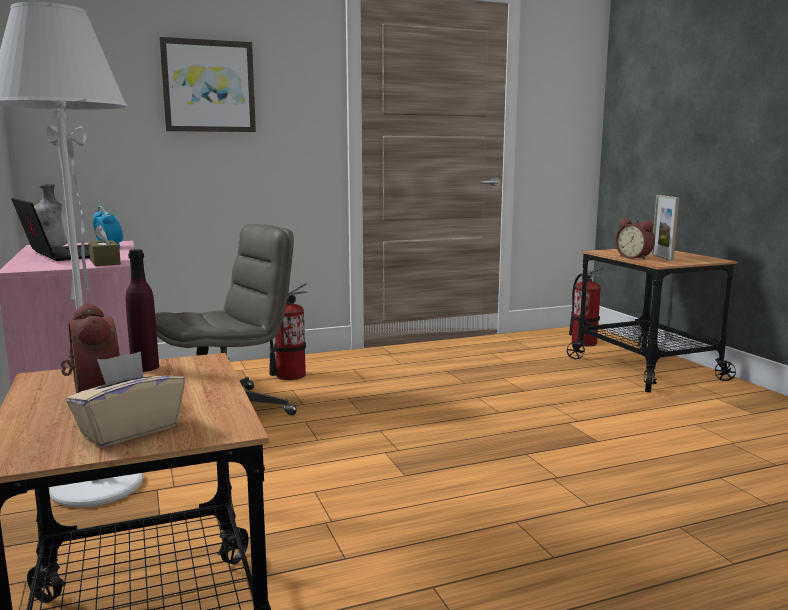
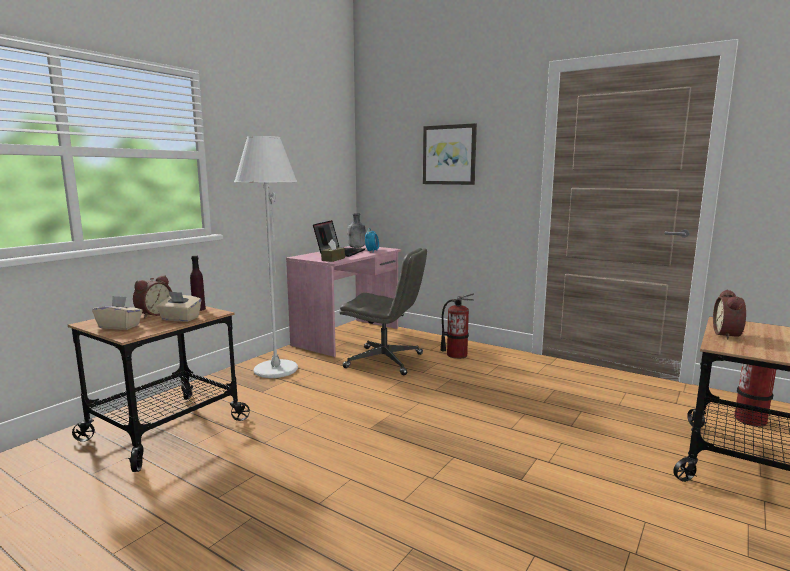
camera: 55 degrees right, 0 degrees up
(186, 384) = (180, 319): none -> beige tissue box
(662, 257) = (762, 343): picture frame -> none

